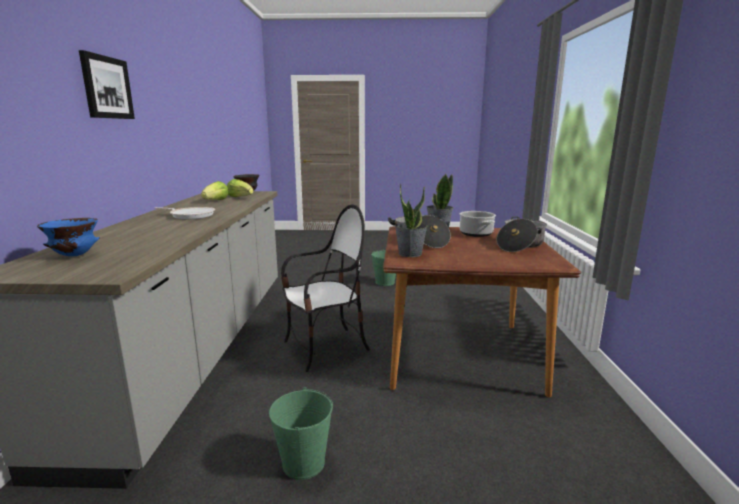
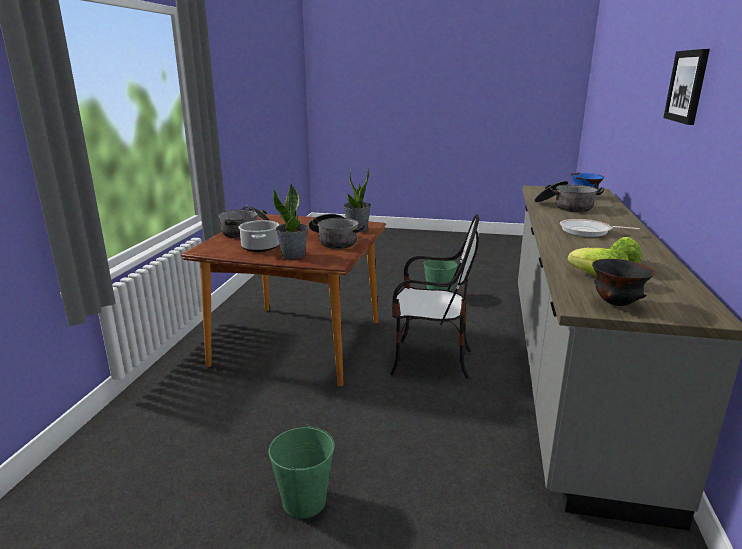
camera: 170 degrees left, 5 degrees up
(153, 237) = (565, 207): none -> cooking pot
(325, 348) = (430, 360): chair -> chair turned 150 degrees counterclockwise

